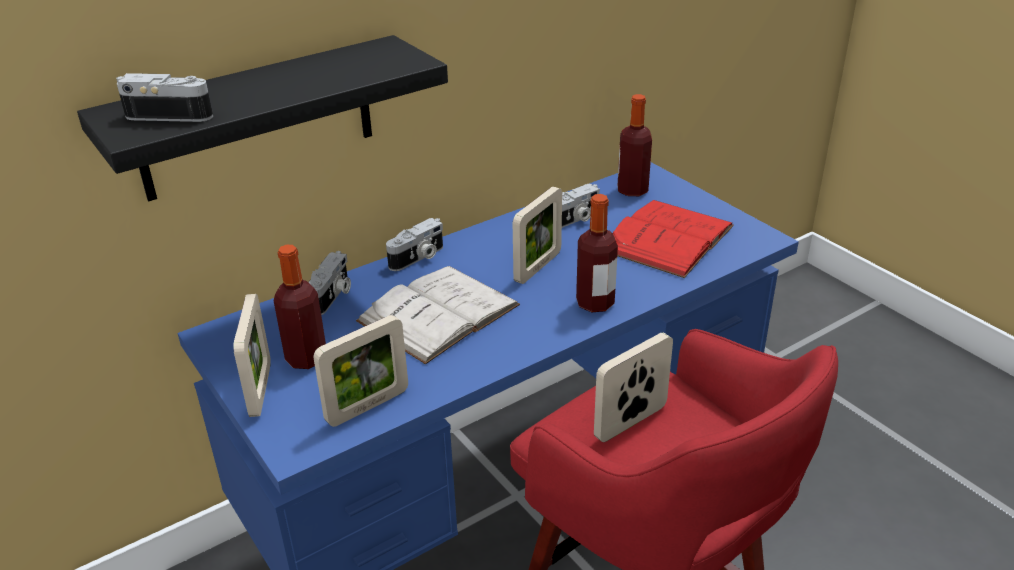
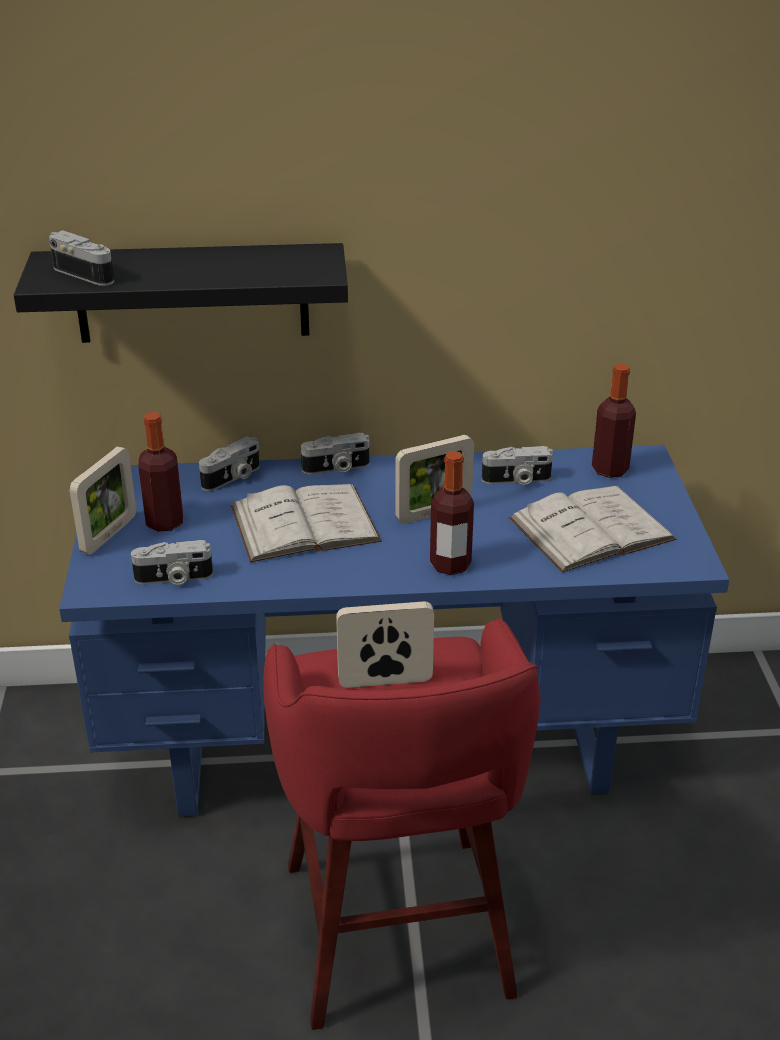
camera: 30 degrees right, 0 degrees up
(367, 406) = (173, 578): picture frame -> camera
(668, 238) = (591, 529): red book -> white book

